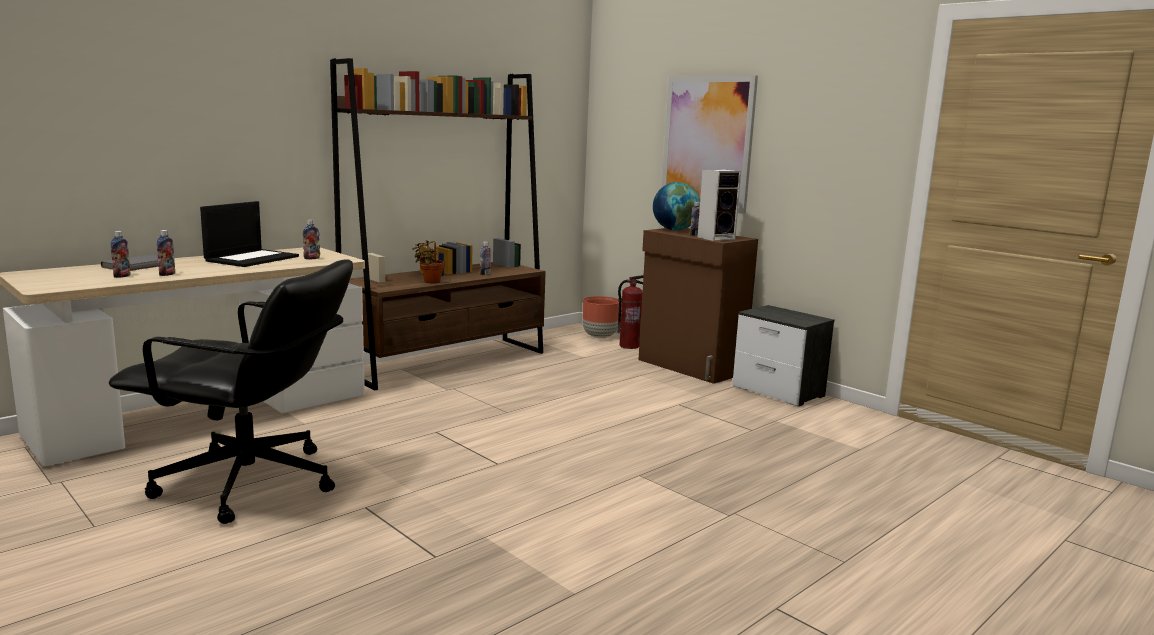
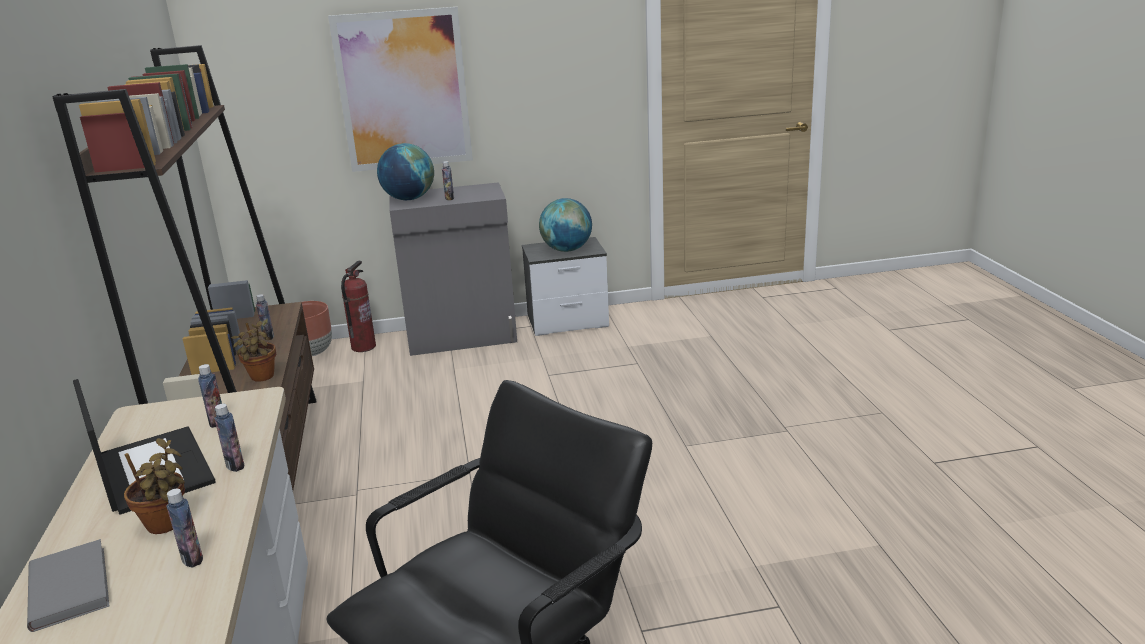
camera: 55 degrees left, 10 degrees up
(122, 276) = (152, 608): bottle -> bottle (235, 465)
(198, 267) = (167, 525): none -> potted plant
(690, 367) = (463, 337): brown cabinet -> grey cabinet
(716, 238) = (478, 195): speaker -> none
(785, 316) = (567, 250): none -> globe

